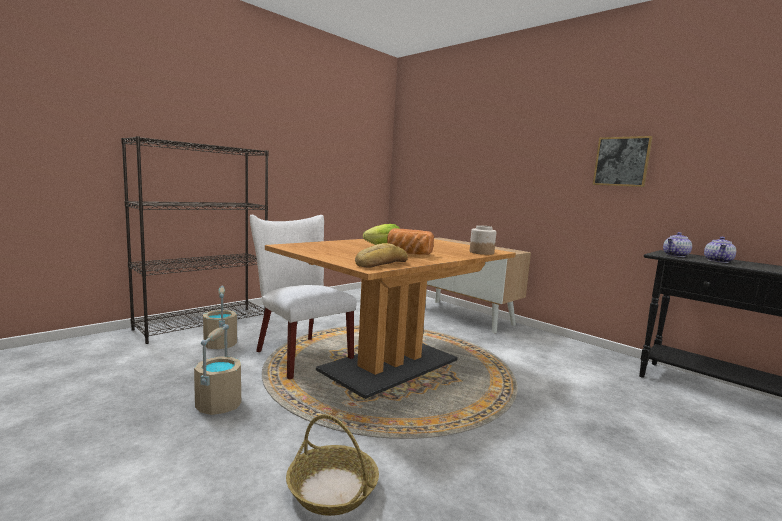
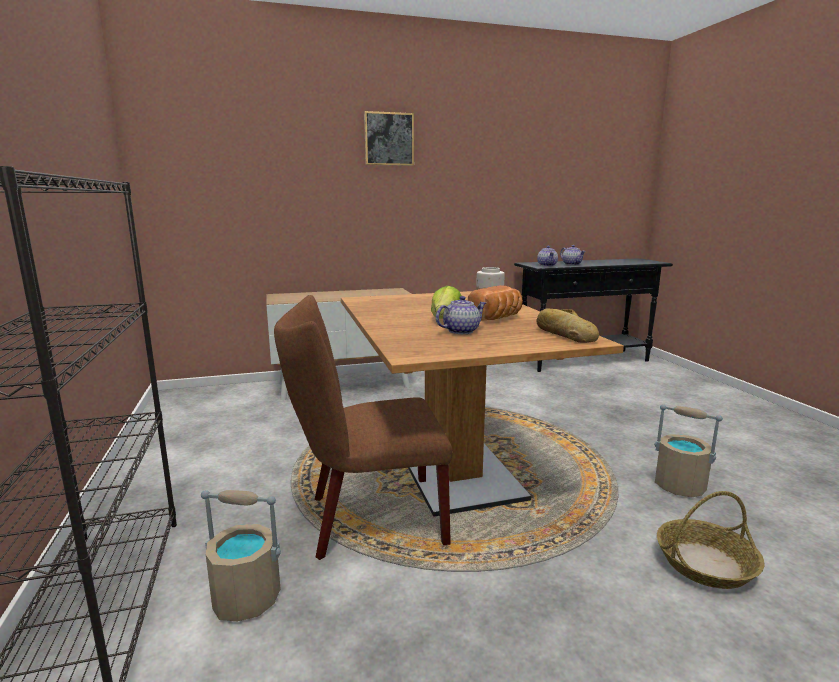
camera: 60 degrees left, 5 degrees up
(219, 404) = (497, 627): beige bucket -> beige bucket (679, 486)
(299, 354) = (367, 520): white chair -> brown chair
(355, 250) = (461, 331): none -> teapot
(621, 161) = (476, 183): picture -> picture (389, 139)

